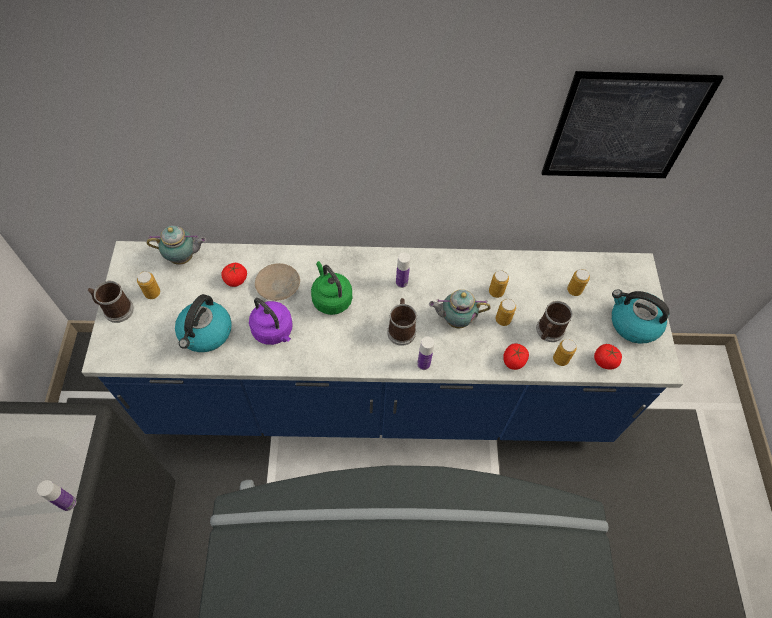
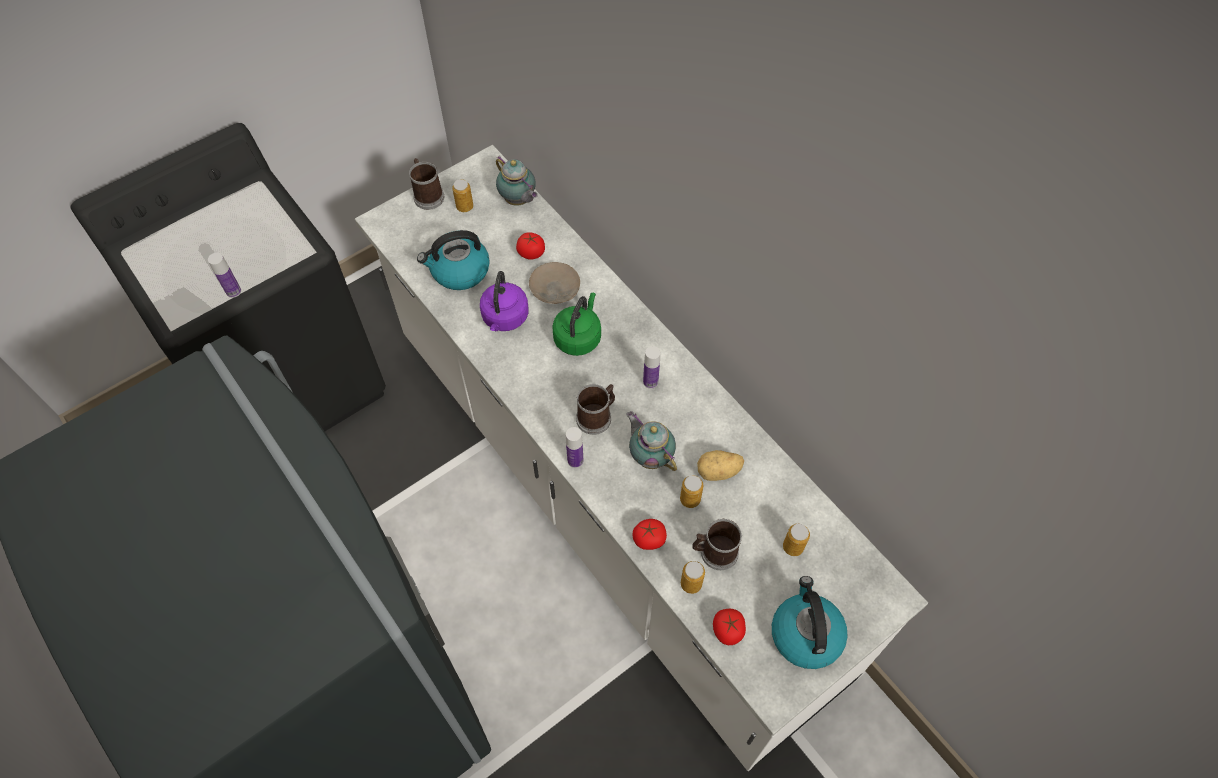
camera: 55 degrees right, 0 degrees up
(381, 396) = (609, 500): blue counter -> white counter
(496, 292) = (718, 472): can -> potato
(624, 128) = (911, 398): picture -> none

